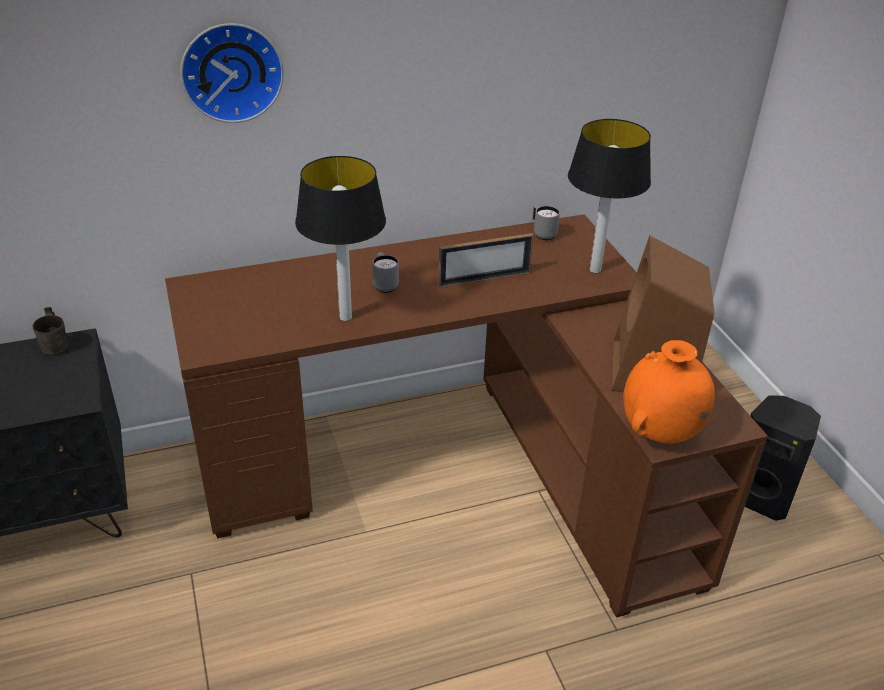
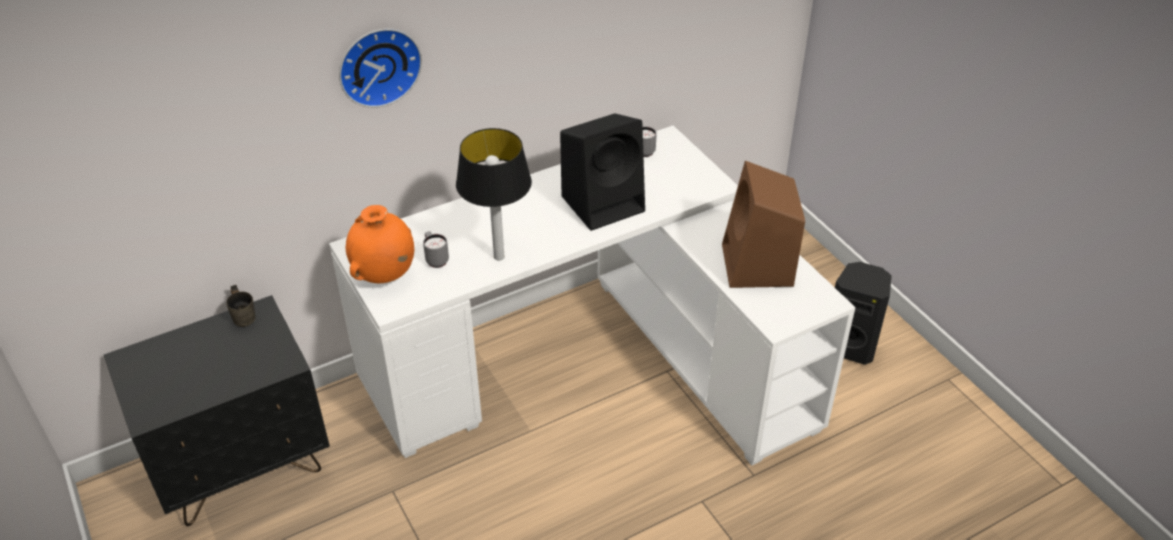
camera: 10 degrees left, 5 degrees up
(384, 285) = (522, 221): grey mug -> grey mug (435, 259)
(461, 467) = (596, 361): brown desk -> white desk
(484, 279) = (604, 203): picture frame -> black speaker
(595, 270) = (694, 180): table lamp -> none
(659, 433) = (773, 318): orange vase -> orange vase (384, 276)

